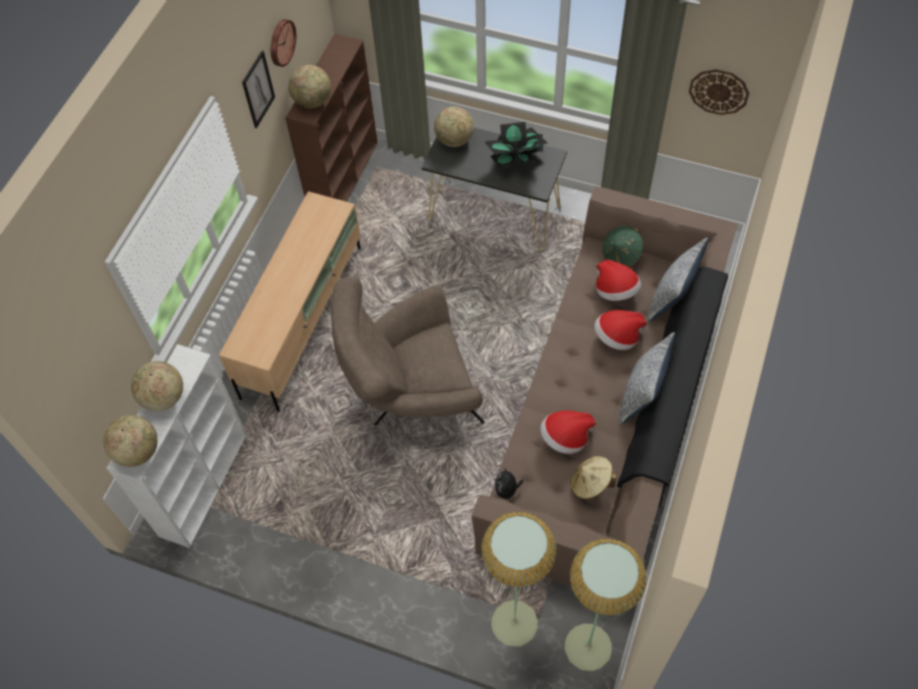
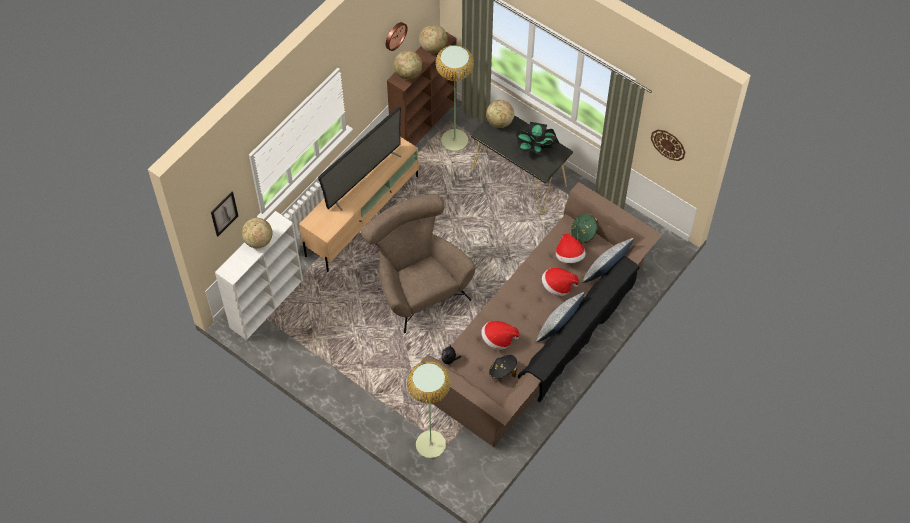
camera: 15 degrees right, 0 degrees up
(138, 451) = (235, 268): globe -> globe (433, 47)
(258, 89) = (371, 63): picture -> picture (224, 213)
(292, 264) = (363, 178): none -> television
(411, 394) = (417, 285): brown armchair -> brown armchair turned 60 degrees clockwise
(588, 647) = (470, 471): floor lamp -> floor lamp (454, 140)
(590, 484) = (502, 371): beige hat -> black hat

